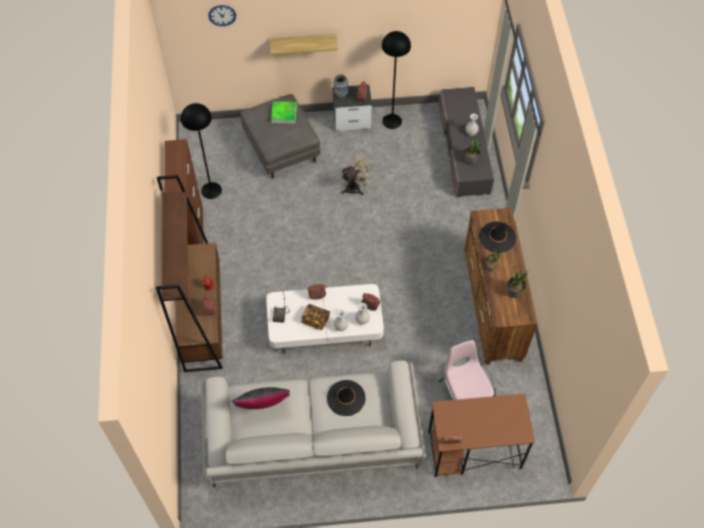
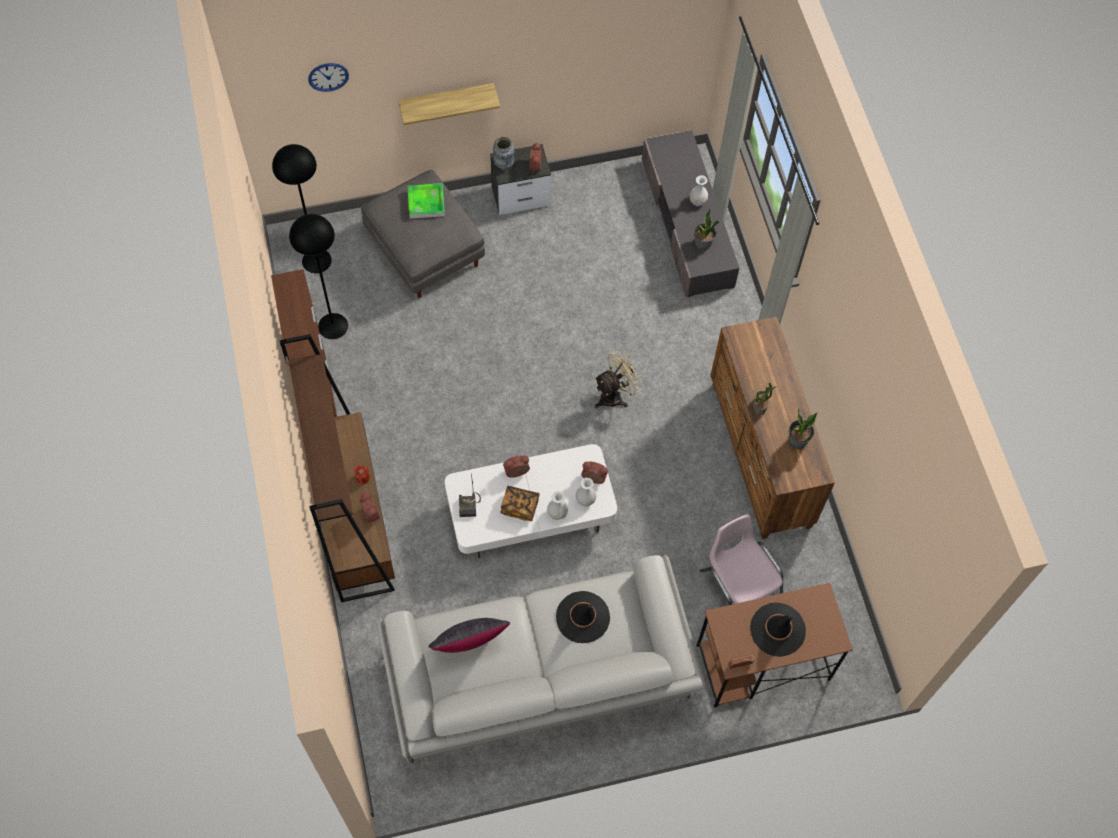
camera: 10 degrees left, 5 degrees up
(356, 187) = (542, 298): beige fan -> beige fan (615, 395)
(392, 121) = (579, 191): black floor lamp -> black floor lamp (317, 260)
(497, 237) = (763, 363): black hat -> black hat (777, 630)

